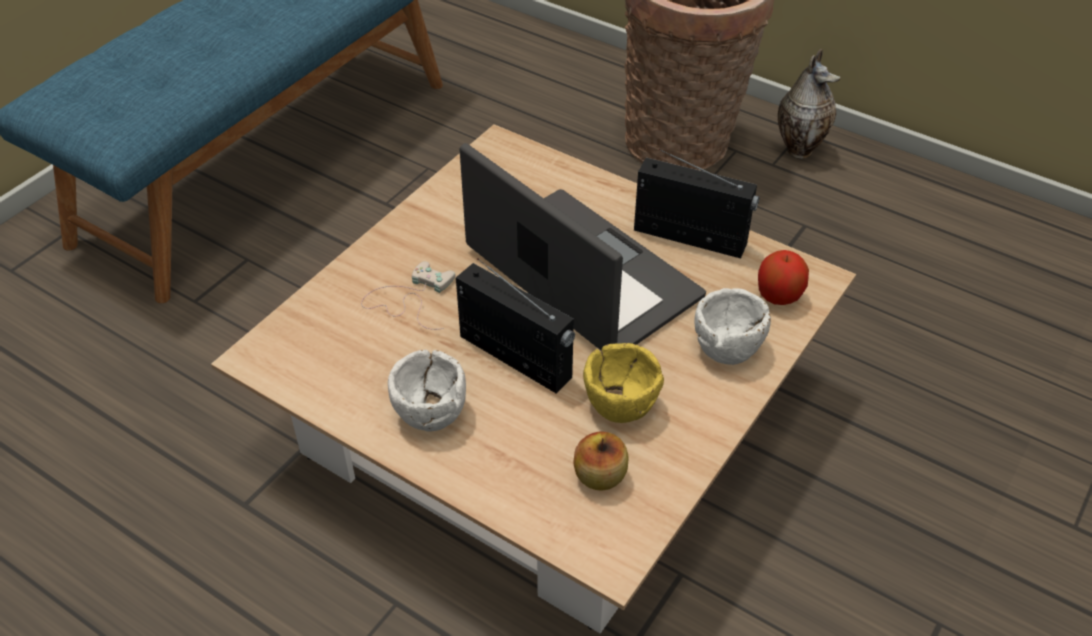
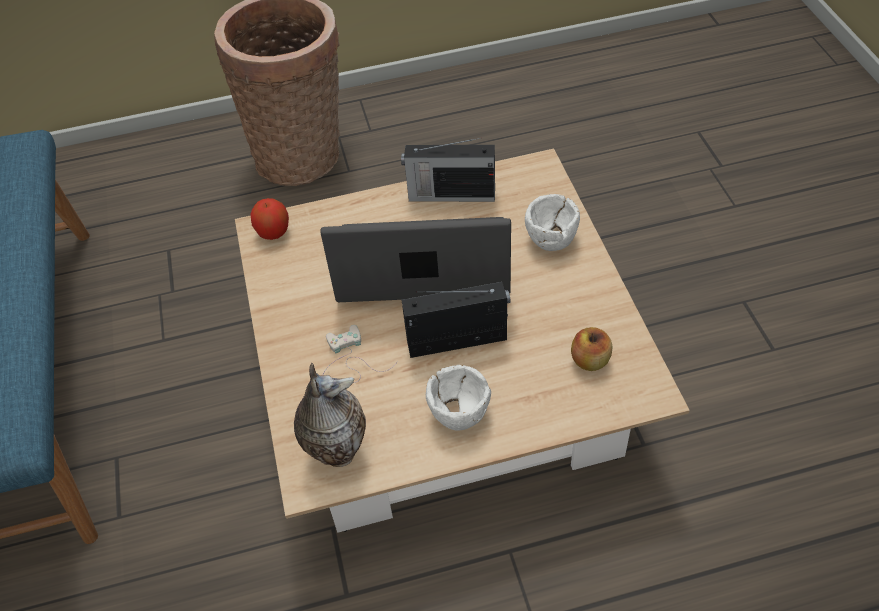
camera: 45 degrees left, 5 degrees up
(620, 404) = (545, 315): yellow bowl -> none
(692, 238) = (450, 194): radio -> radio turned 150 degrees counterclockwise
(778, 296) = (536, 190): apple -> apple (273, 232)
(799, 148) = (372, 109): vase -> vase (336, 450)

